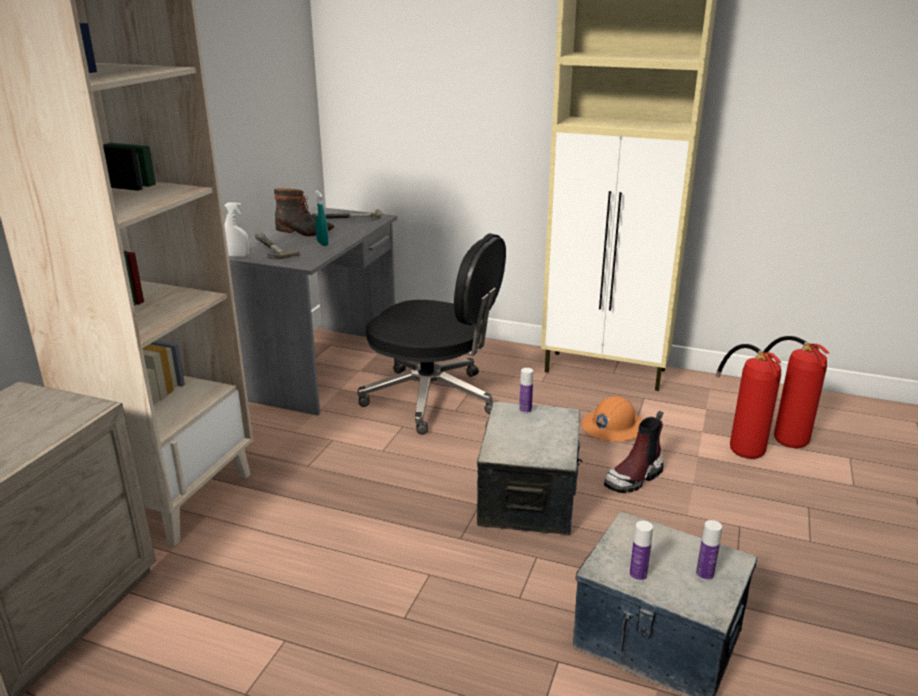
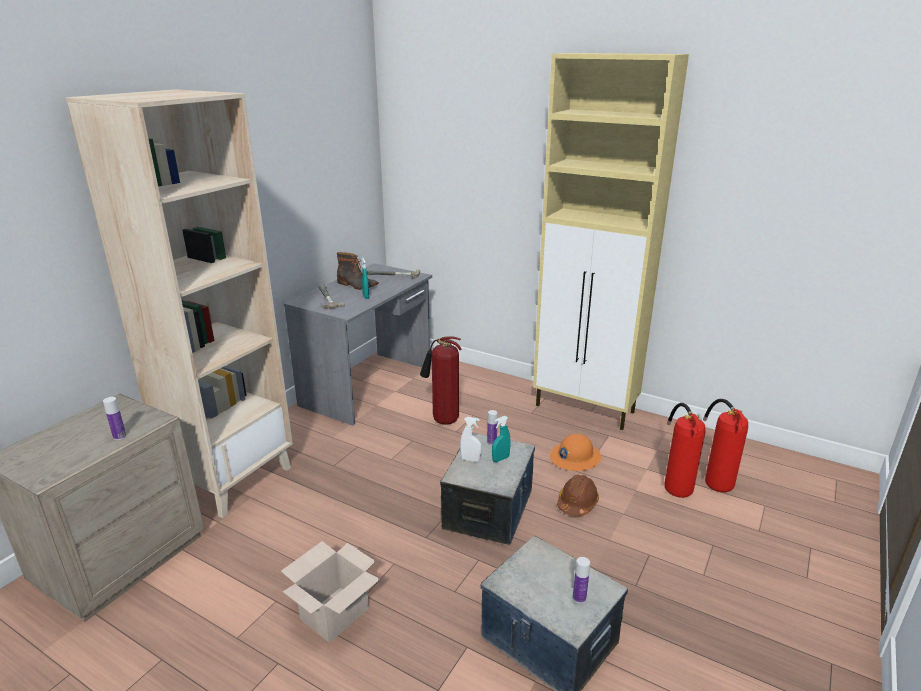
camera: 10 degrees right, 0 degrees up
(238, 256) = (301, 303): white spray bottle -> white spray bottle (470, 459)
(371, 643) = (335, 612): none -> cardboard box
(433, 398) = (442, 420): black office chair -> fire extinguisher
(544, 428) = (500, 459): none -> turquoise spray bottle
(634, 478) = (577, 503): boot -> brown hard hat
(638, 575) = (526, 591): bottle -> bottle (119, 436)

